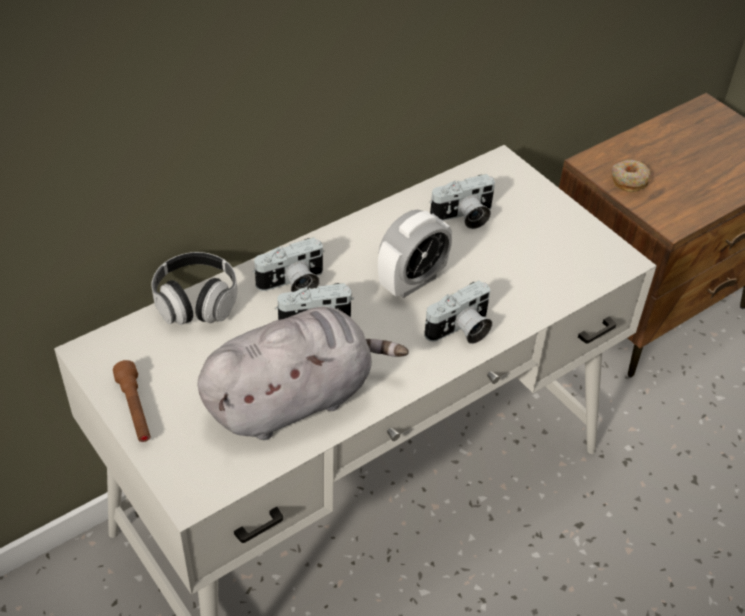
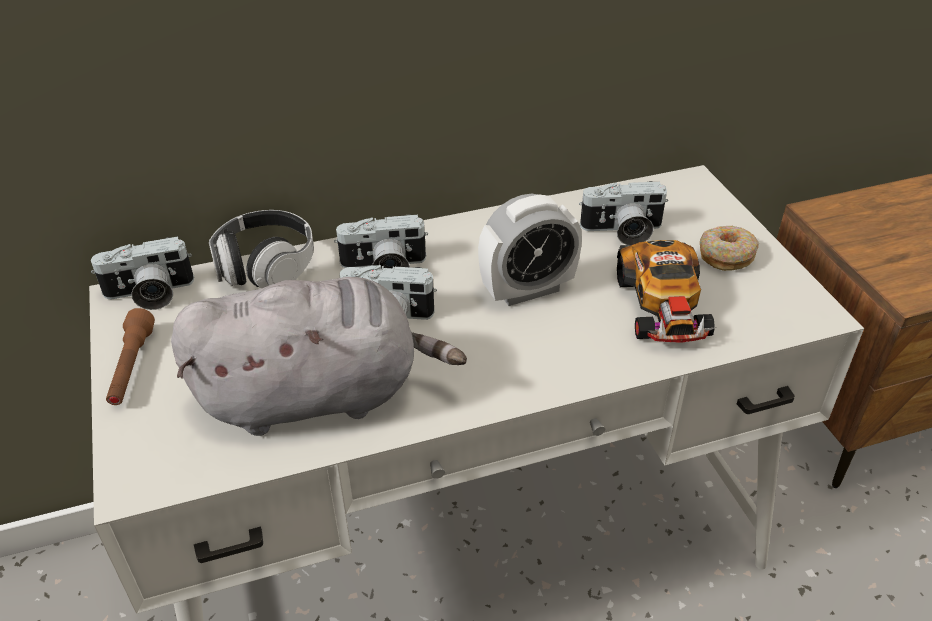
camera: 20 degrees right, 5 degrees down
(461, 331) = (565, 357): camera -> camera (149, 294)
(515, 276) = (663, 306): none -> toy car
(629, 180) = (863, 238): donut -> donut (726, 255)

